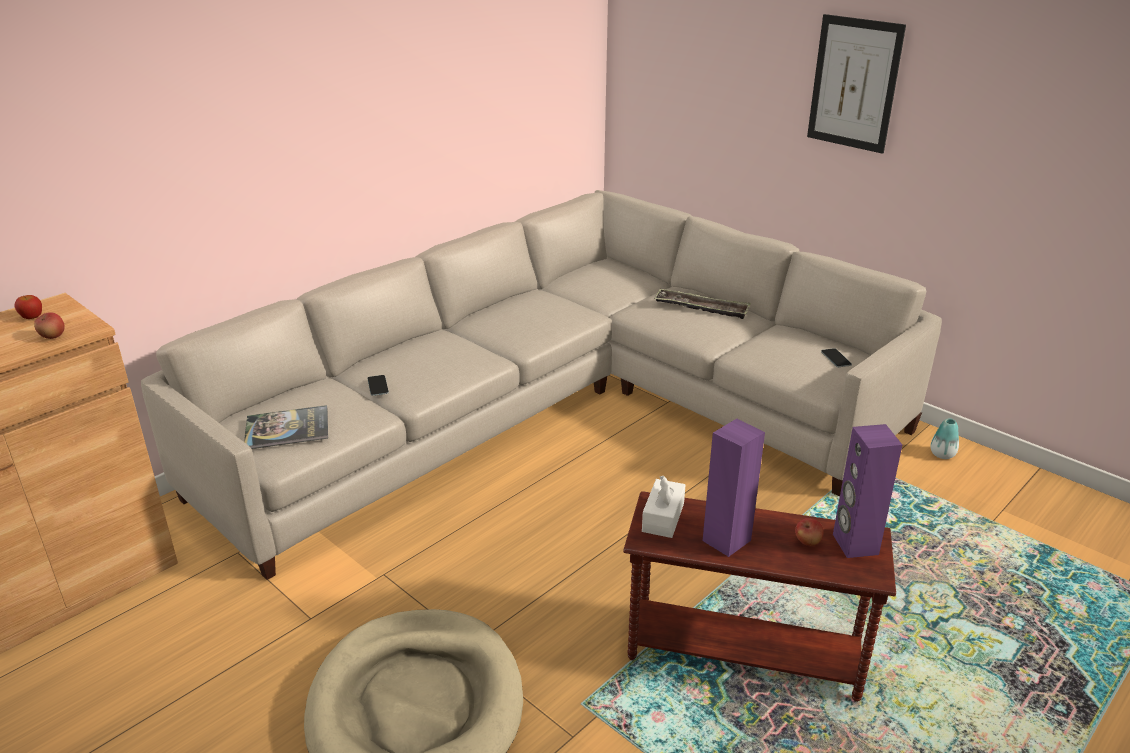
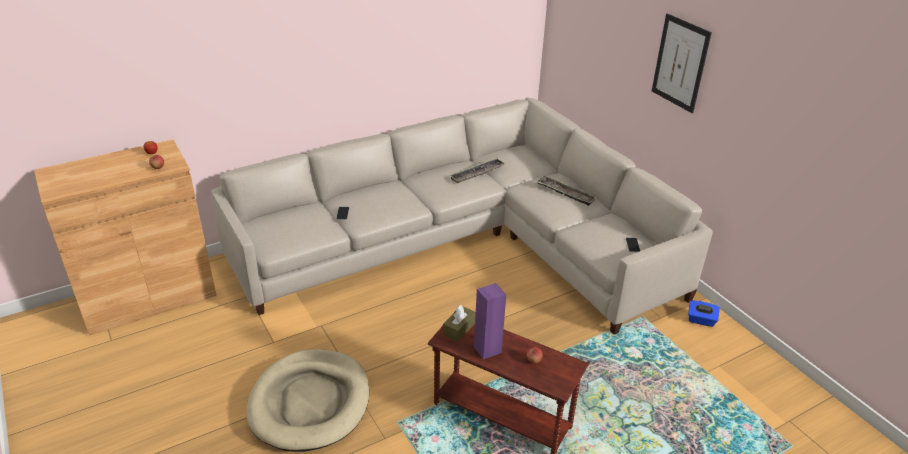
camera: 15 degrees right, 5 degrees up
(287, 429) = (282, 232): book -> none
(560, 301) = (477, 173): none -> tray
(663, 517) = (459, 328): white tissue box -> brown tissue box
(854, 544) = (560, 368): purple speaker -> none
(942, 454) = (701, 320): vase -> blue tissue box

